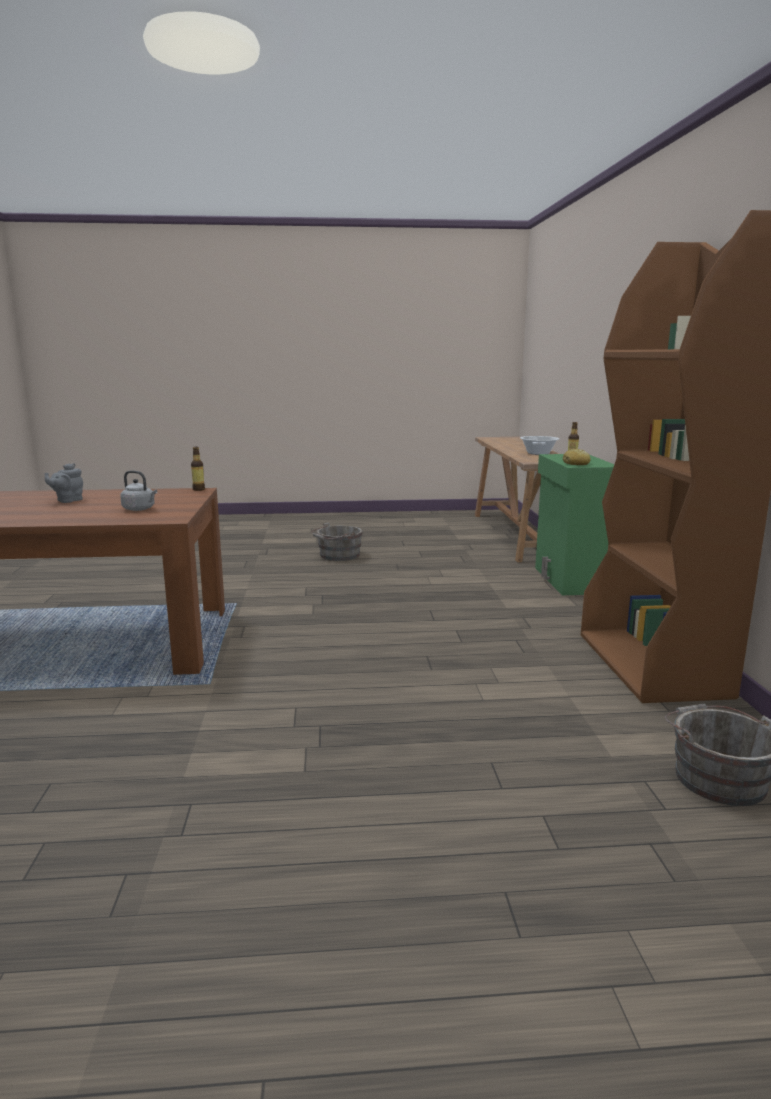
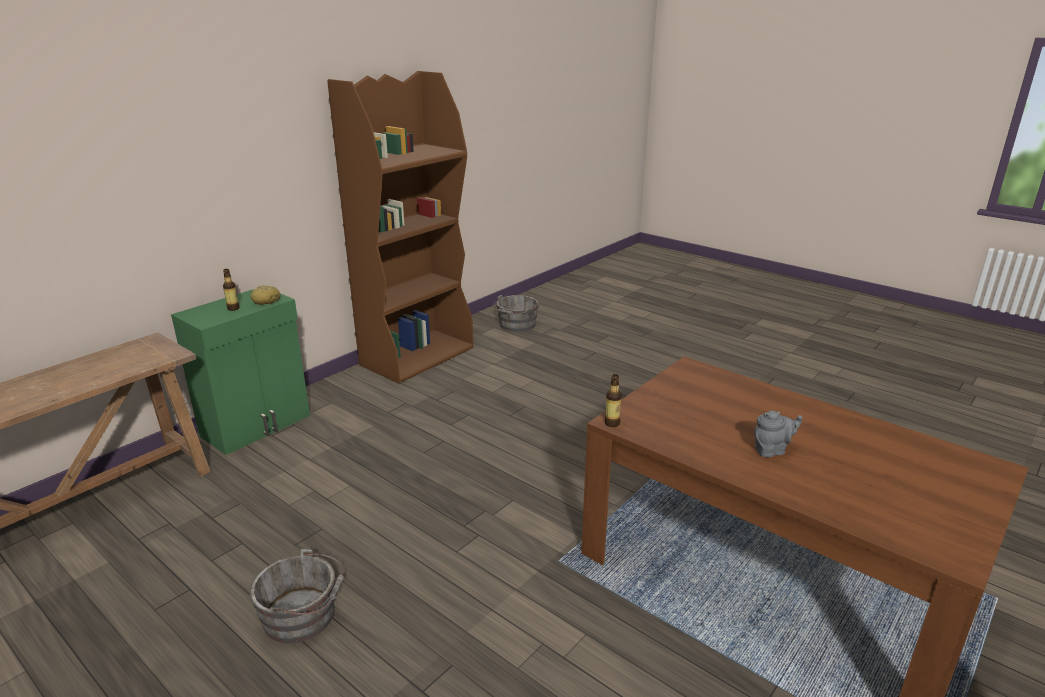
camera: 135 degrees left, 10 degrees up
(140, 509) = (705, 395): grey kettle -> none
(538, 453) = (72, 372): cooking pot -> none

